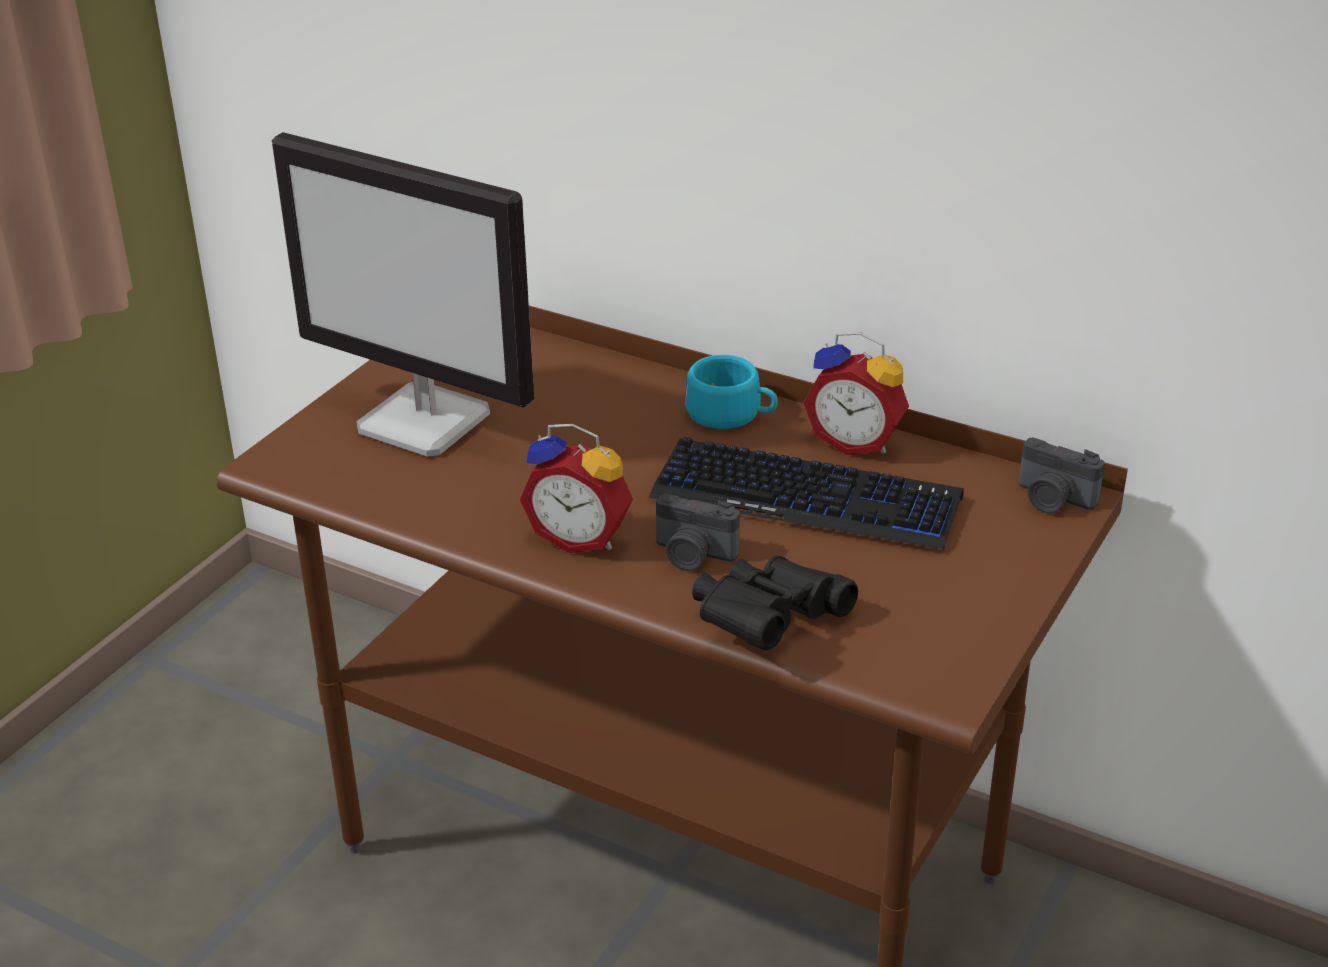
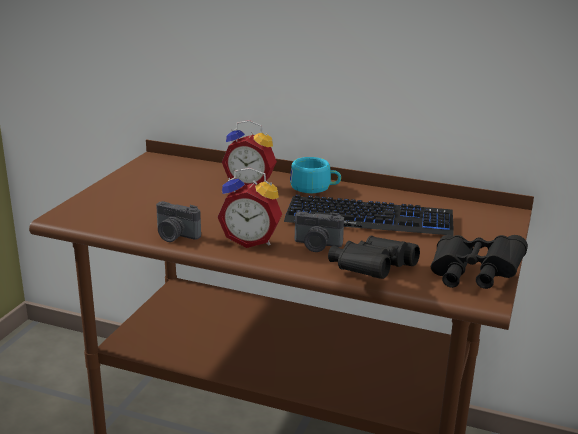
camera: 10 degrees left, 10 degrees down
(426, 422) = (148, 197): monitor -> none
(856, 441) = (385, 196): alarm clock -> alarm clock (250, 184)
(943, 645) = (472, 277): none -> black binoculars
(1053, 500) = (498, 214): camera -> camera (175, 236)

